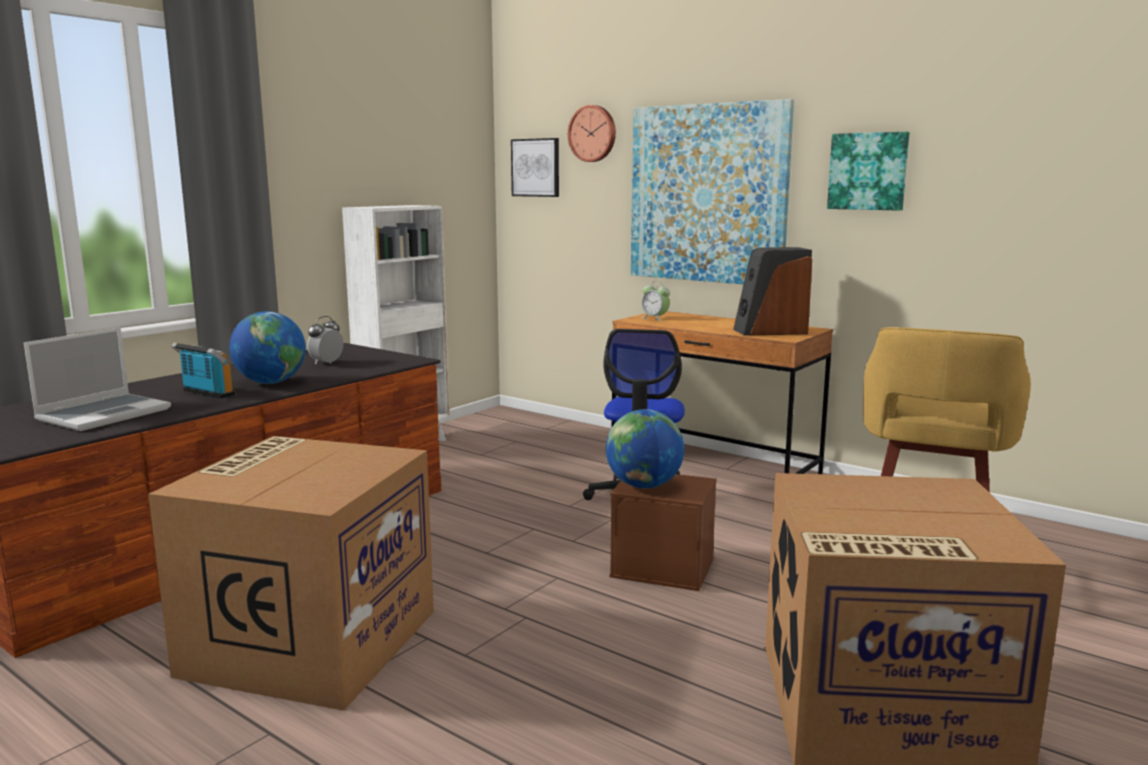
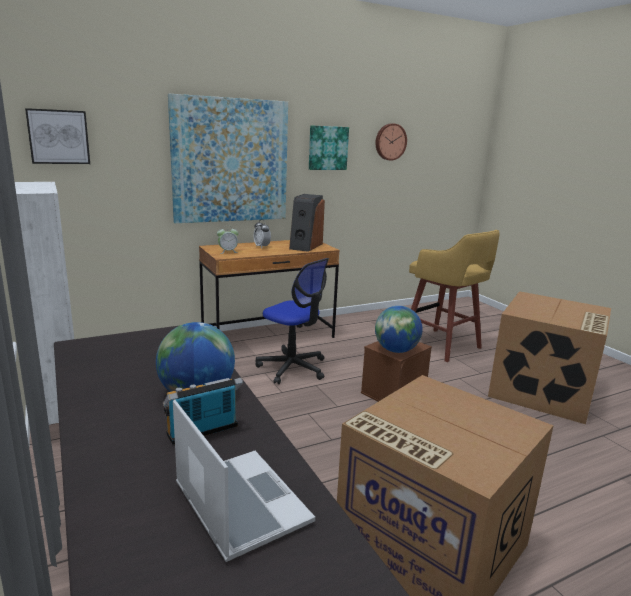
camera: 65 degrees left, 5 degrees up
(326, 363) = (144, 361): alarm clock -> alarm clock (262, 247)
(593, 133) = (124, 110): wall clock -> wall clock (390, 142)

